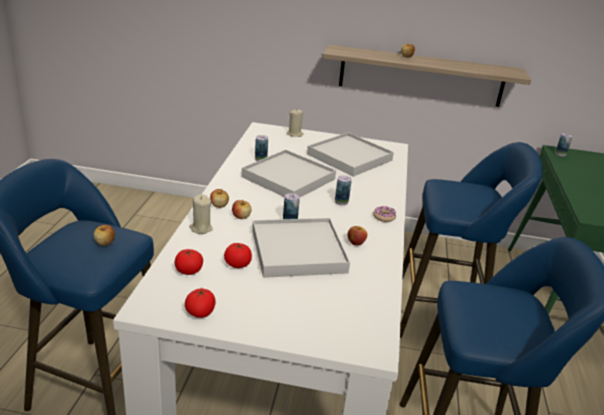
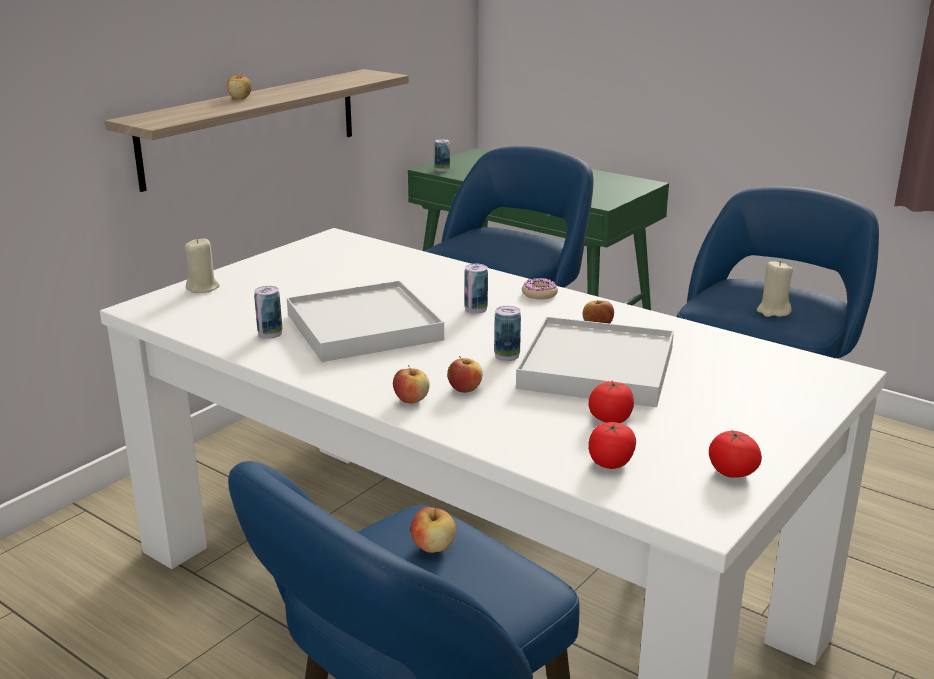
camera: 60 degrees left, 5 degrees down
(201, 228) = (479, 429): beige candle -> beige candle (773, 311)
(350, 157) = (338, 271): white tray -> none

